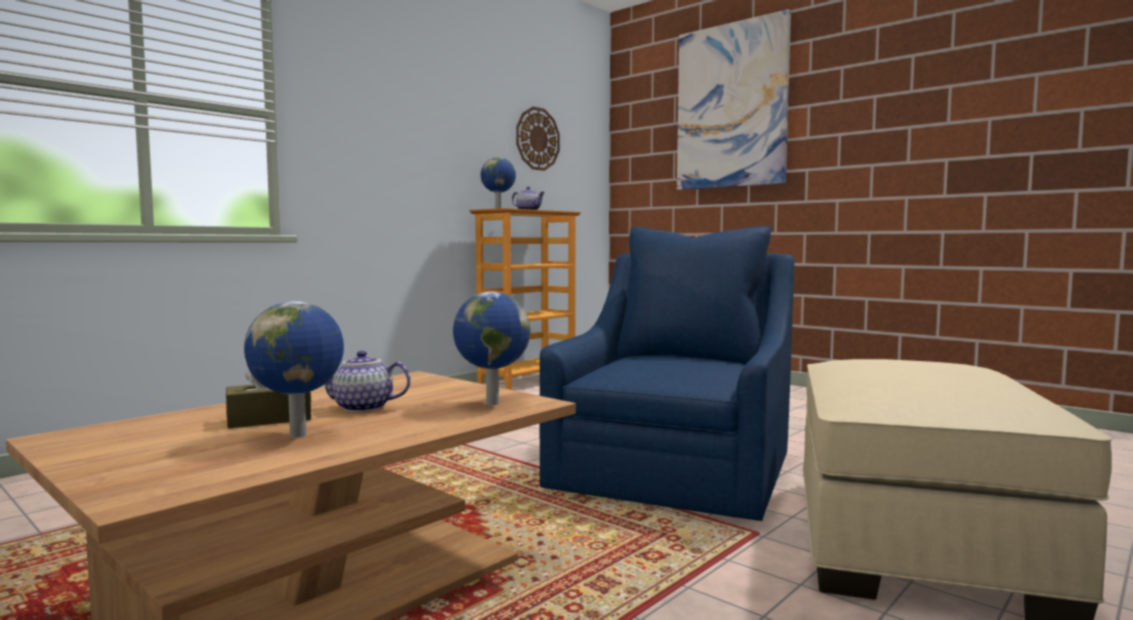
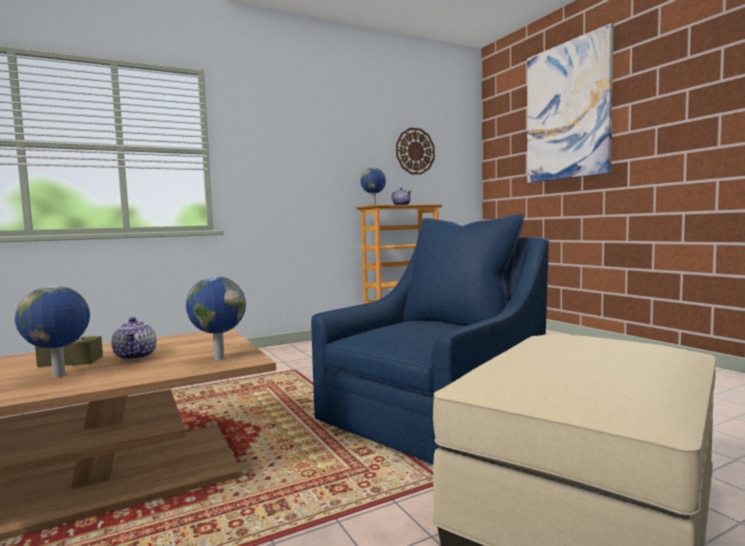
camera: 20 degrees right, 0 degrees up
(362, 408) = (136, 356): teapot -> teapot turned 135 degrees counterclockwise

